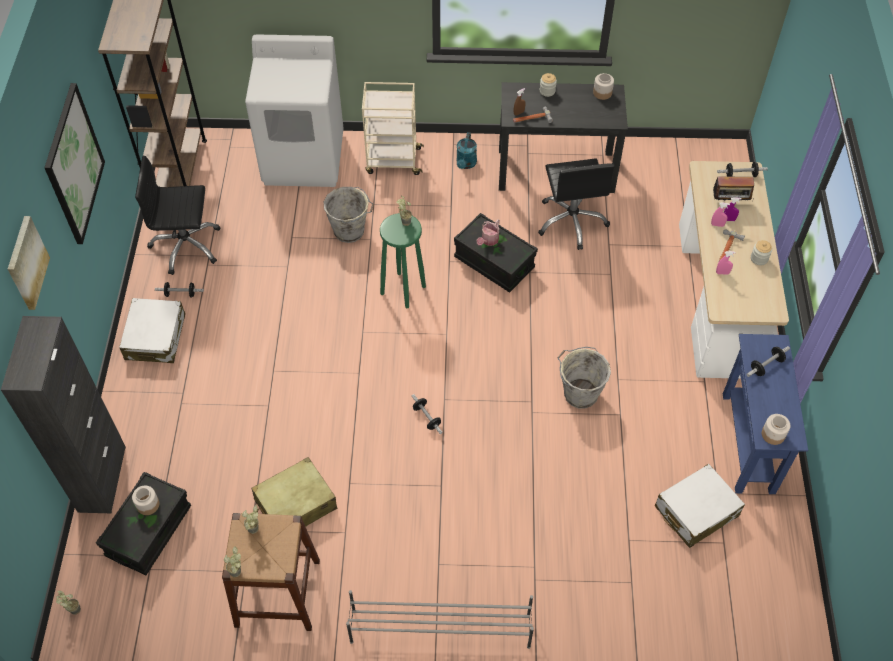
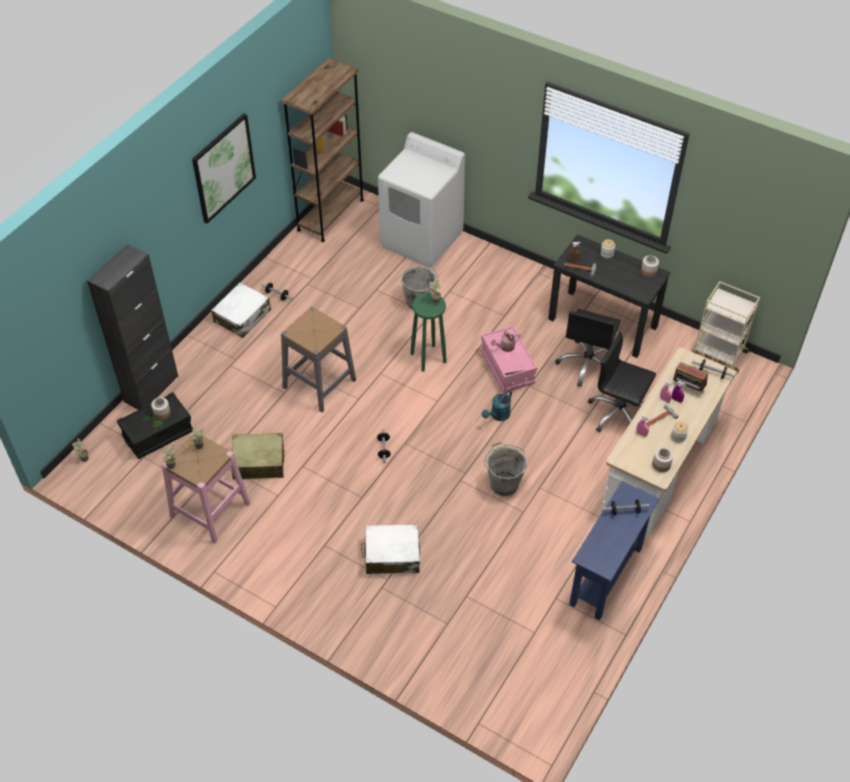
camera: 30 degrees right, 5 degrees down
(26, 263) = (147, 212): picture -> none
(186, 246) = (301, 266): black office chair -> black office chair (618, 414)
(277, 593) = (210, 510): brown stool -> pink stool
(302, 376) = (319, 383): none -> grey stool
(392, 161) = (484, 267): beige cart -> beige cart (718, 353)
(439, 628) = (296, 584): grey shoe rack -> none
(465, 164) = (537, 291): turquoise watering can -> turquoise watering can (498, 416)
(494, 263) = (507, 368): black storage box -> pink storage box
(696, 511) = (530, 602): white suitcase -> white suitcase (391, 555)
(773, 434) = (592, 558): jar -> jar (661, 465)

